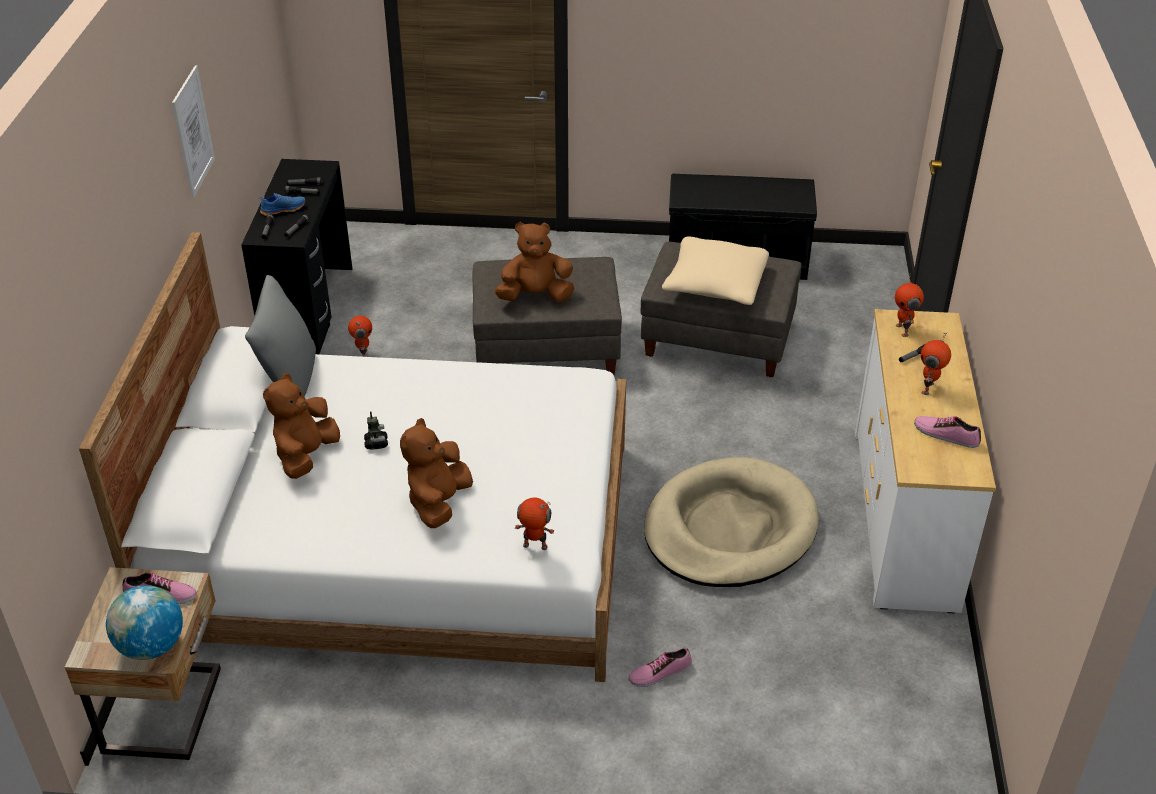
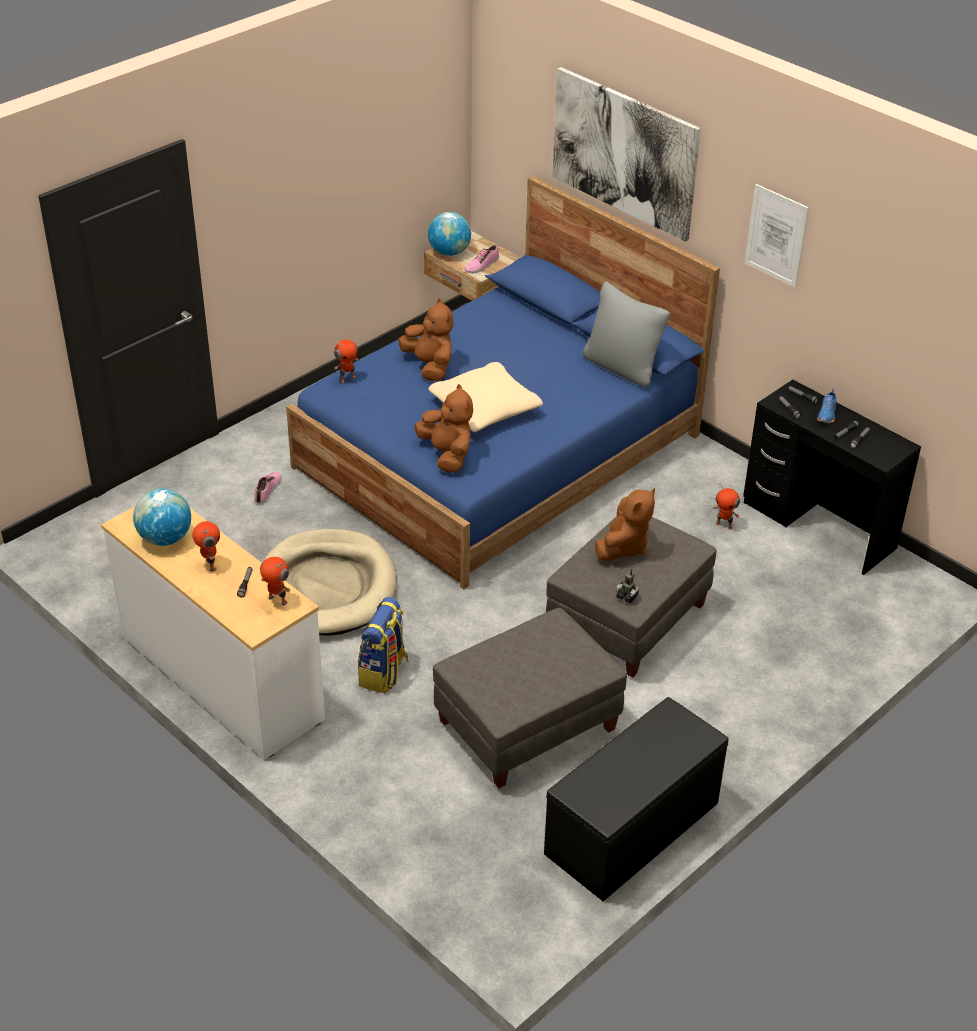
camera: 130 degrees right, 0 degrees up
(109, 254) = (624, 152): none -> picture
(306, 456) = (537, 345): brown plush toy -> brown plush toy (447, 455)
(376, 443) = (513, 370): toy robot -> toy robot (627, 596)
(399, 541) = (499, 451): white bed -> blue bed
(715, 284) = (524, 653): beige pillow -> beige pillow (485, 409)
(770, 433) = (384, 673): none -> backpack
(946, 434) = (165, 538): shoe -> globe

